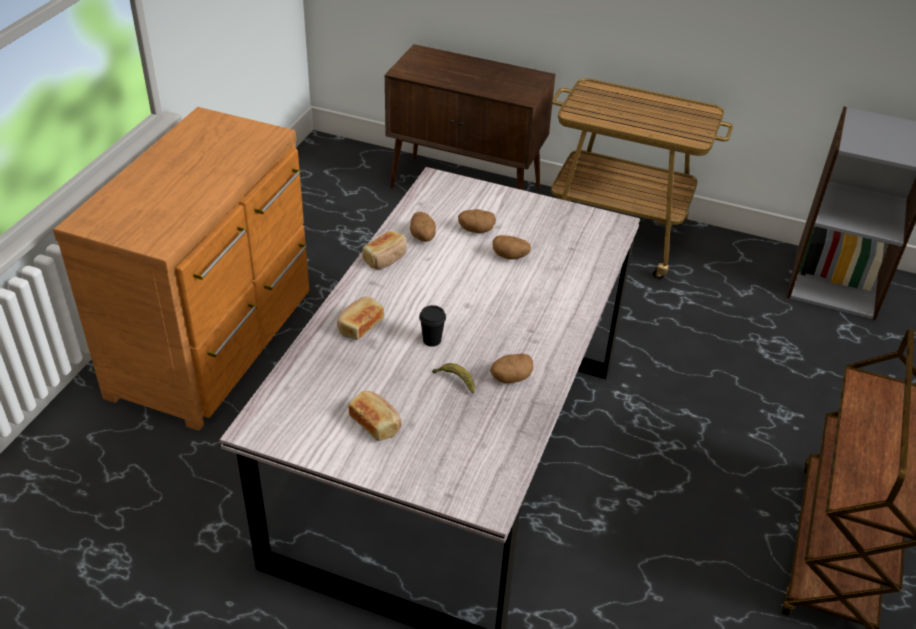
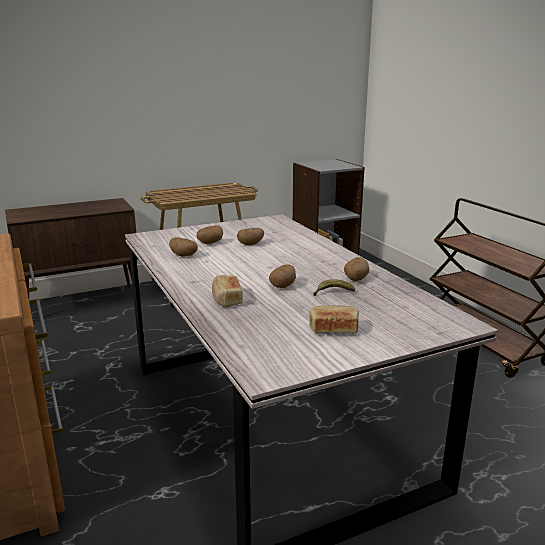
camera: 45 degrees left, 20 degrees down
(386, 258) = (179, 270): bread -> none
(432, 340) = (283, 286): black cup -> potato

